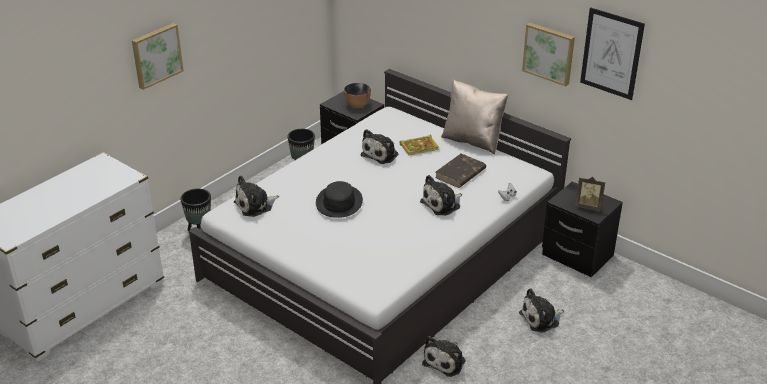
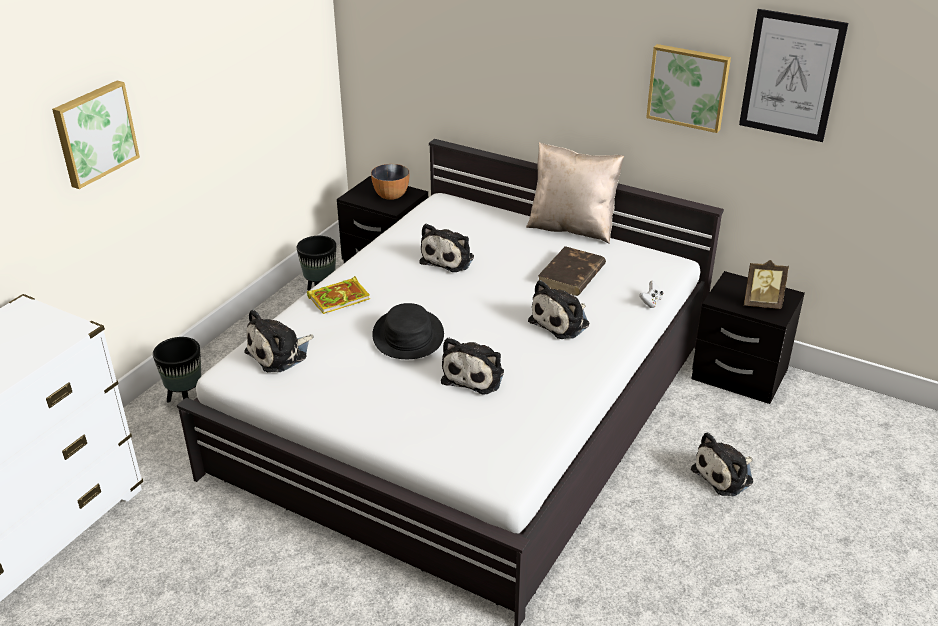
camera: 10 degrees left, 0 degrees up
(420, 147) = (501, 243): book -> book (340, 298)
(445, 361) = (610, 561): plush toy -> plush toy (475, 375)

